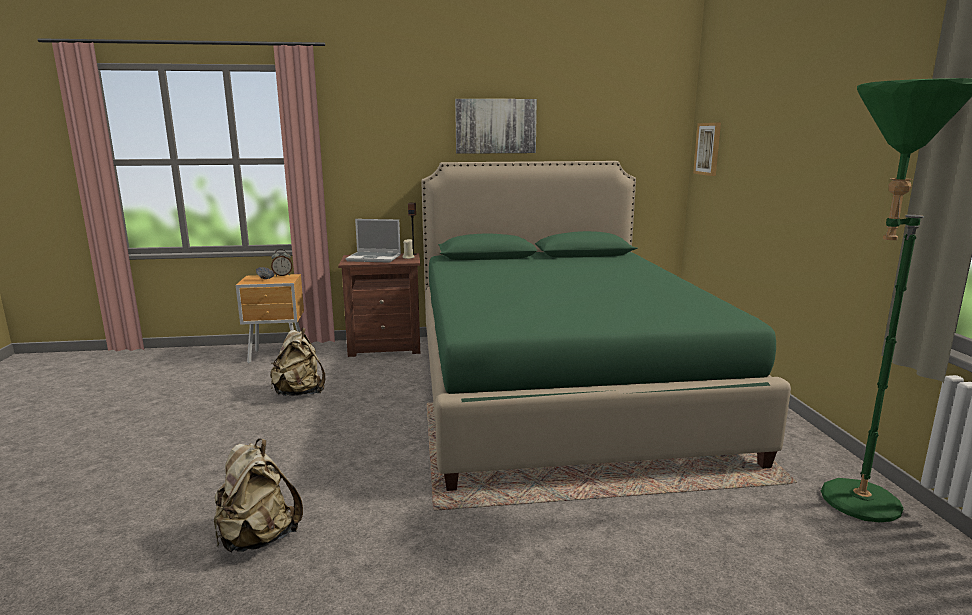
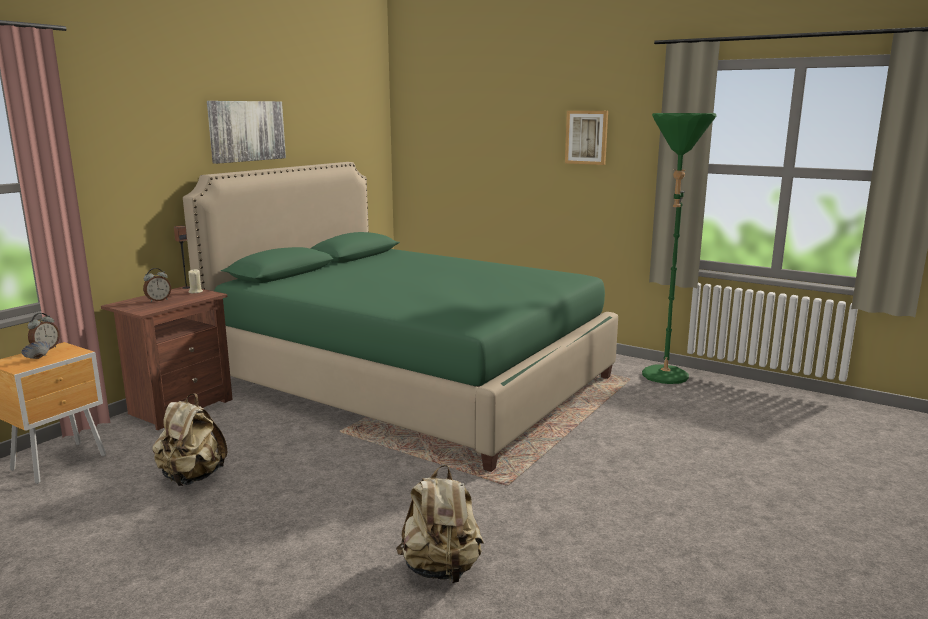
camera: 50 degrees left, 0 degrees up
(375, 258) = (158, 300): laptop -> alarm clock
(708, 149) = (419, 147): picture -> picture (586, 137)

